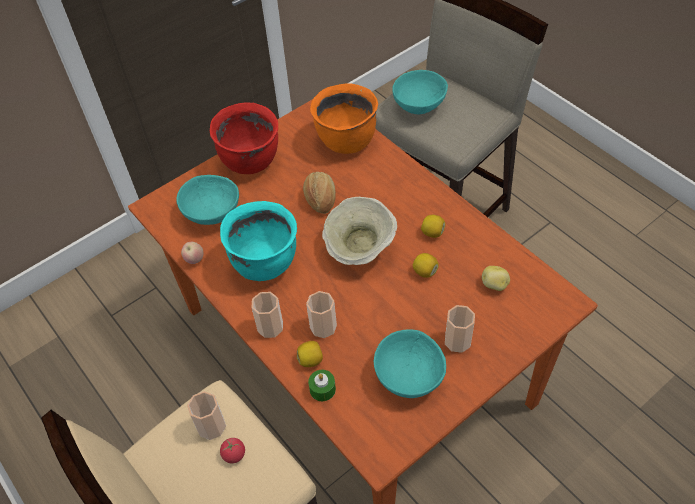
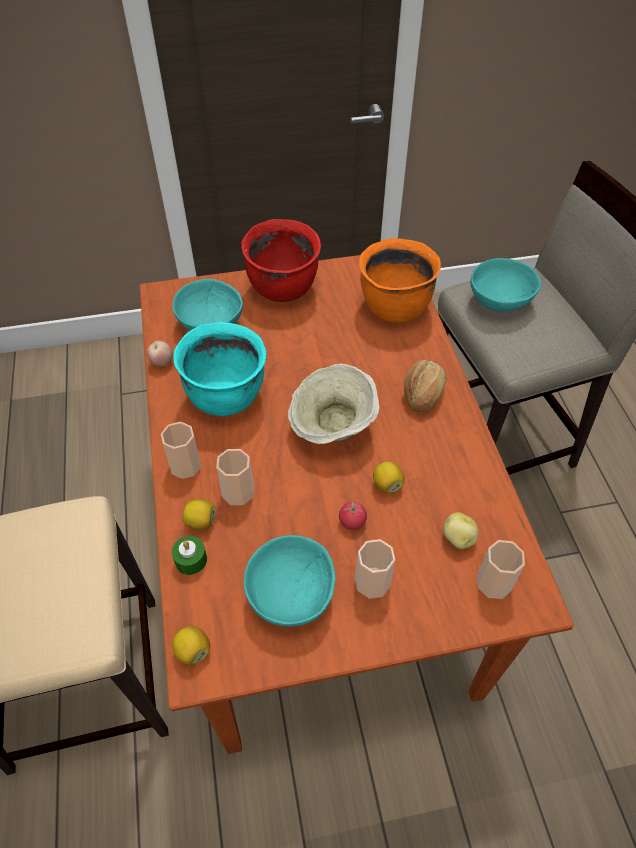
camera: 25 degrees right, 0 degrees up
(211, 426) = (58, 540): cup -> cup (493, 583)
(234, 454) = (57, 582): tomato -> tomato (352, 521)
(320, 198) = (327, 355): bread -> bread (422, 393)
(432, 233) = (424, 445): lemon -> lemon (193, 651)

